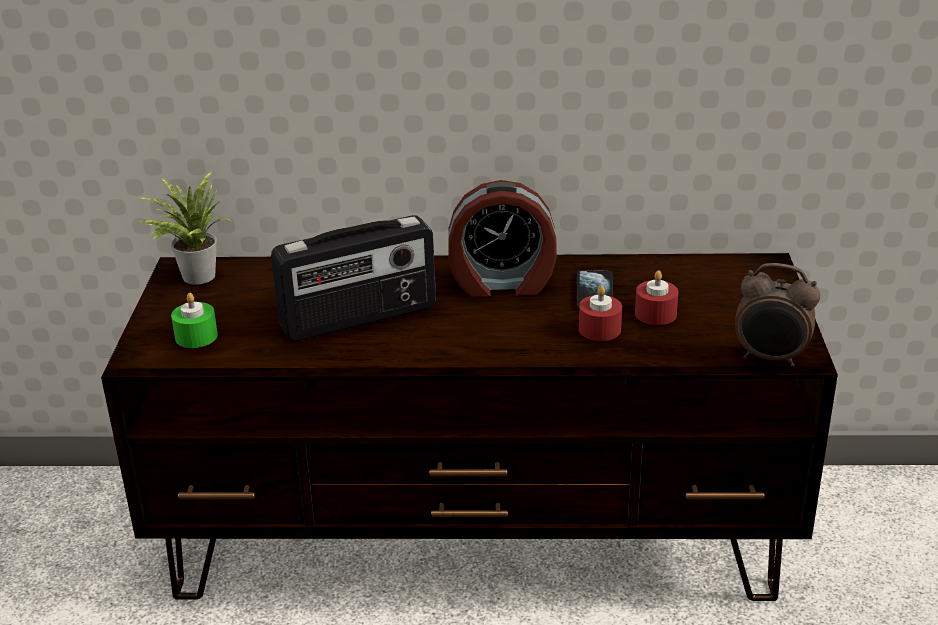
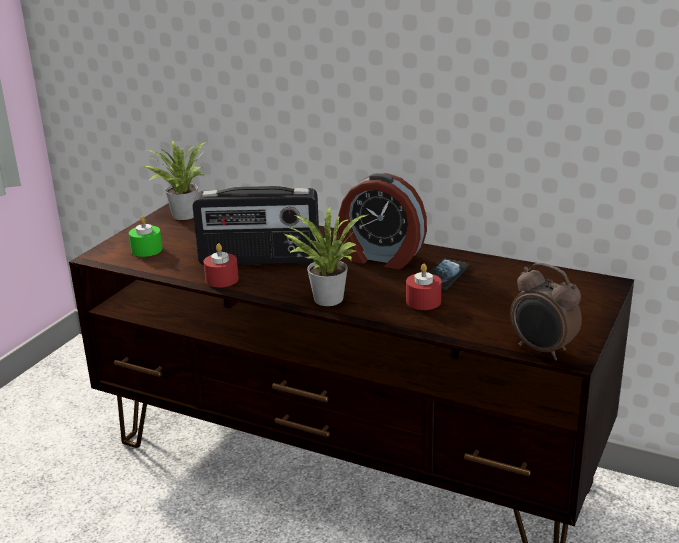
camera: 25 degrees right, 5 degrees down
(486, 350) = (326, 297): none -> potted plant
(655, 314) = (477, 300): red candle -> red candle (222, 279)

